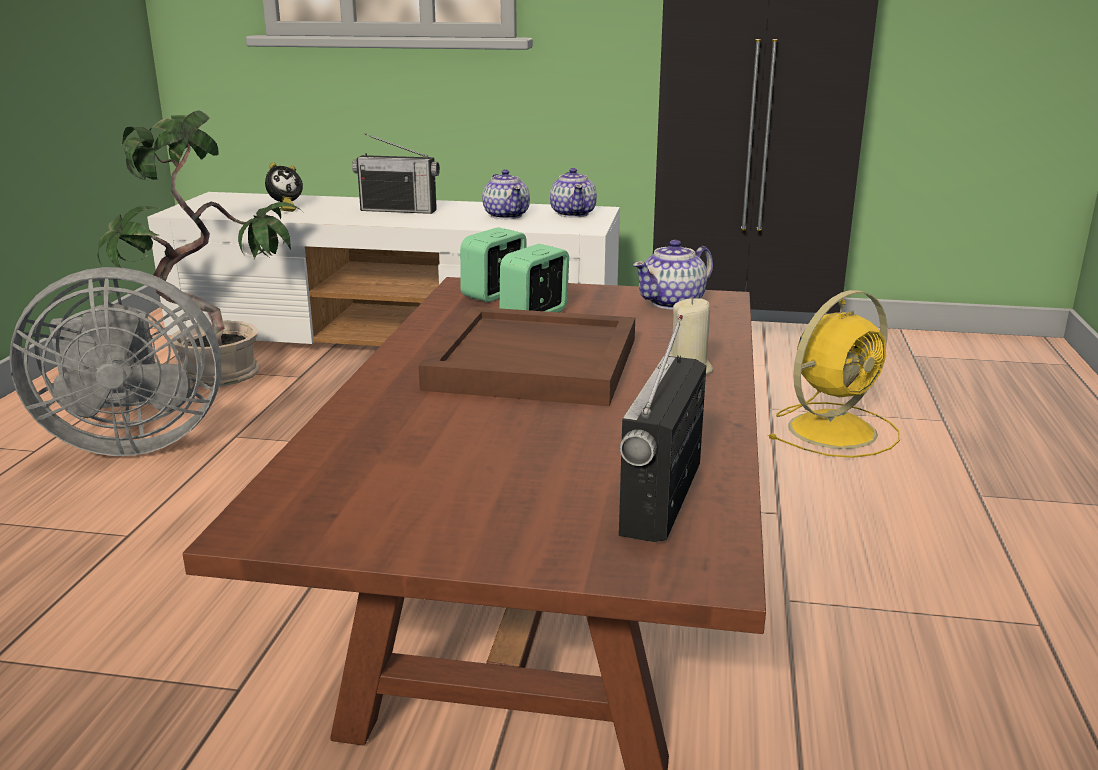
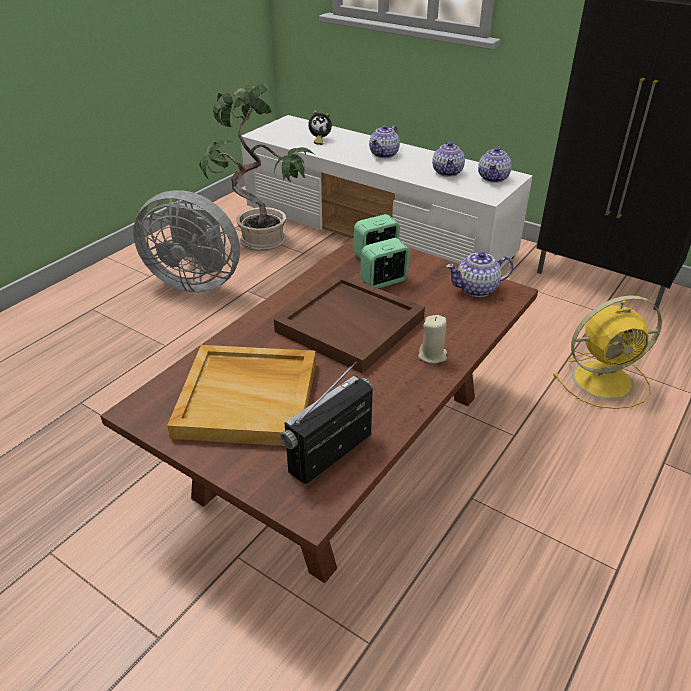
camera: 25 degrees right, 15 degrees up
(399, 210) = (384, 154): radio -> teapot
(455, 468) = (249, 397): none -> beige tray

